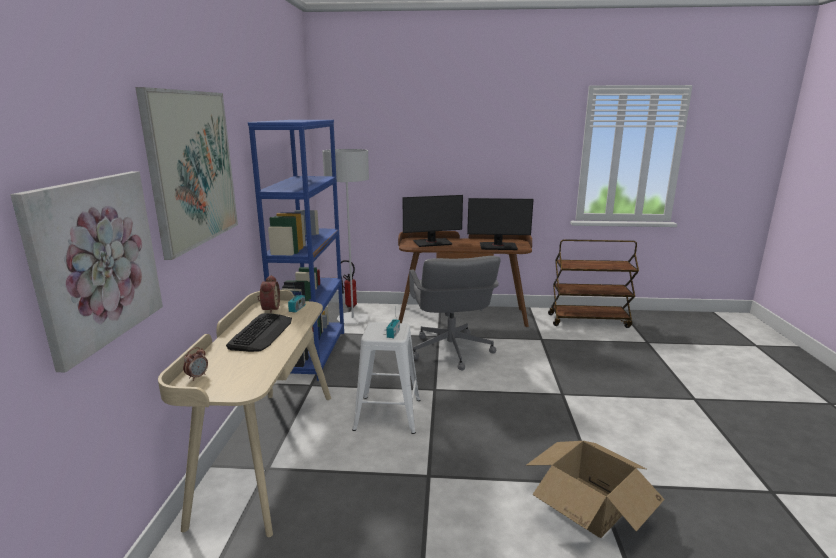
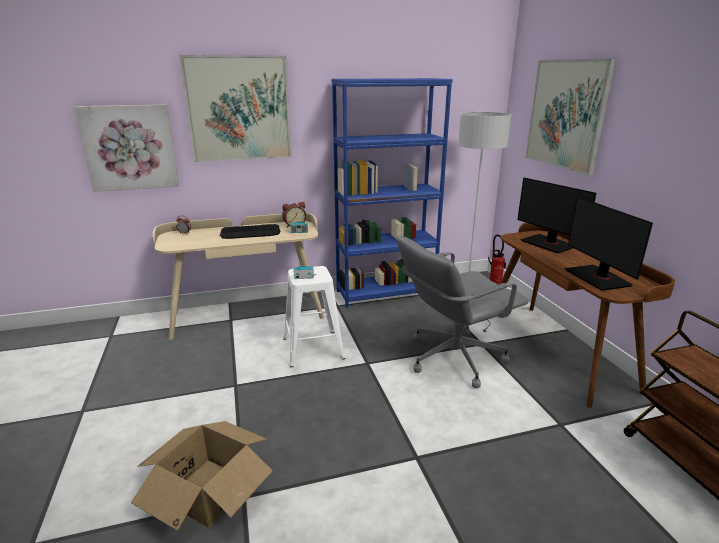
camera: 70 degrees right, 5 degrees up
(397, 145) = (566, 114): none -> picture

